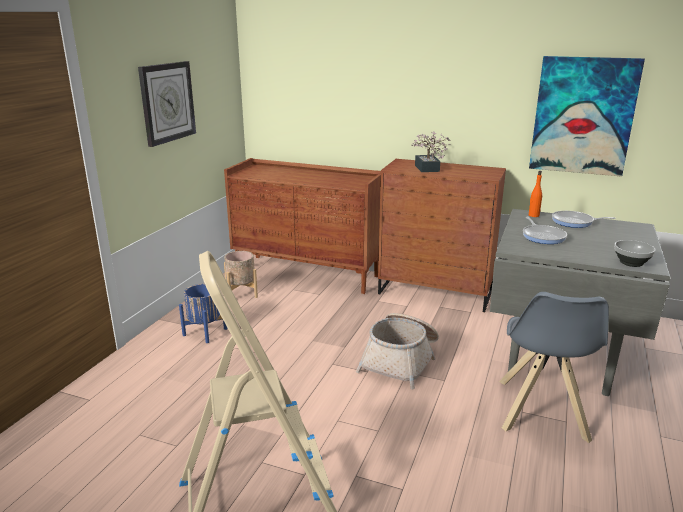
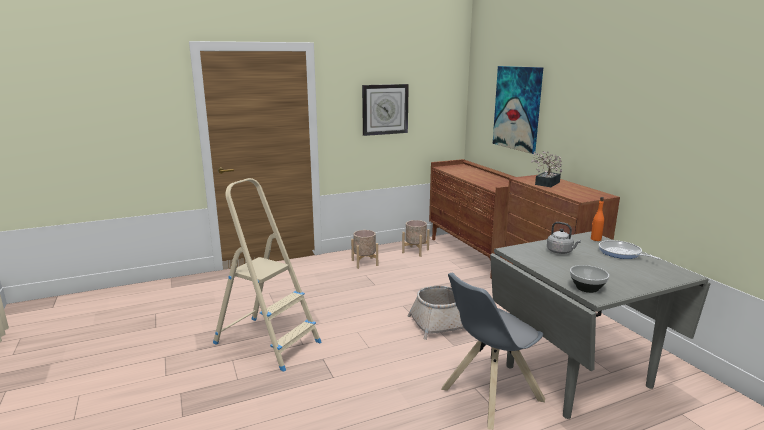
camera: 45 degrees right, 5 degrees down
(205, 332) = (364, 263): blue planter -> beige planter
(543, 236) = (560, 252): frying pan -> grey kettle
(583, 116) = (690, 155): picture -> picture (517, 108)

